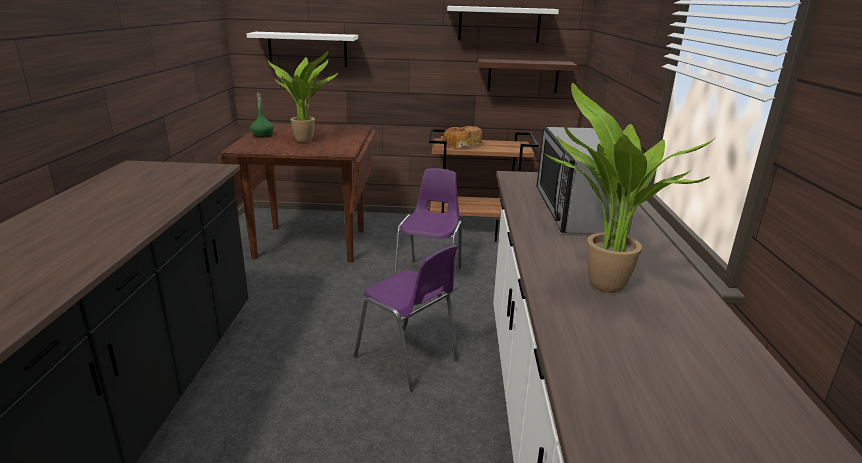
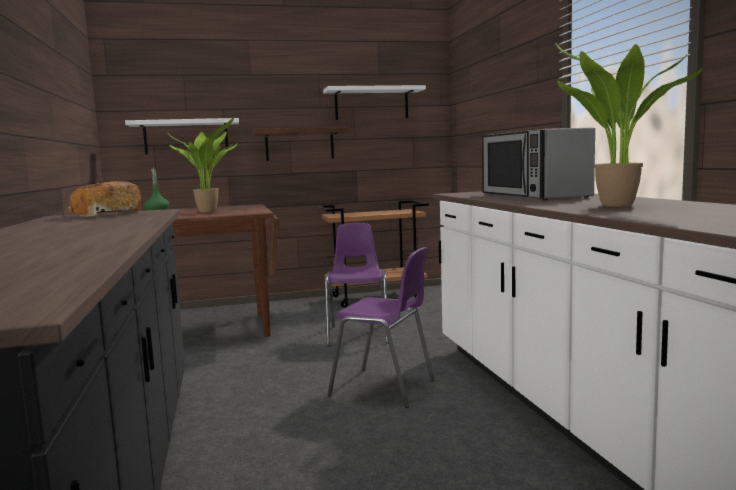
camera: 15 degrees left, 15 degrees down
(461, 144) = (353, 214): bread -> bread (106, 214)
(523, 76) = (398, 149): shelf -> shelf (299, 144)

